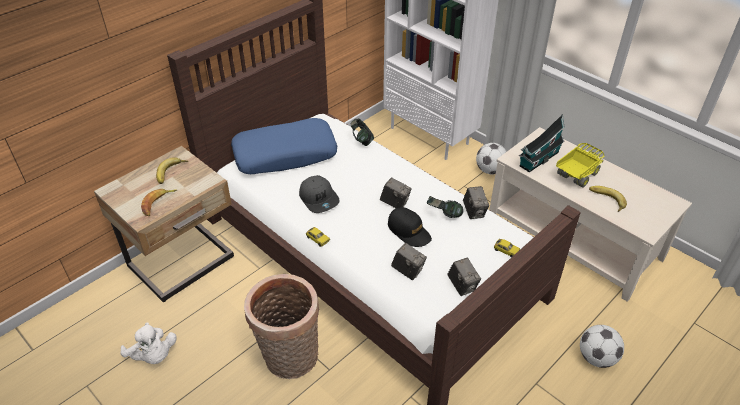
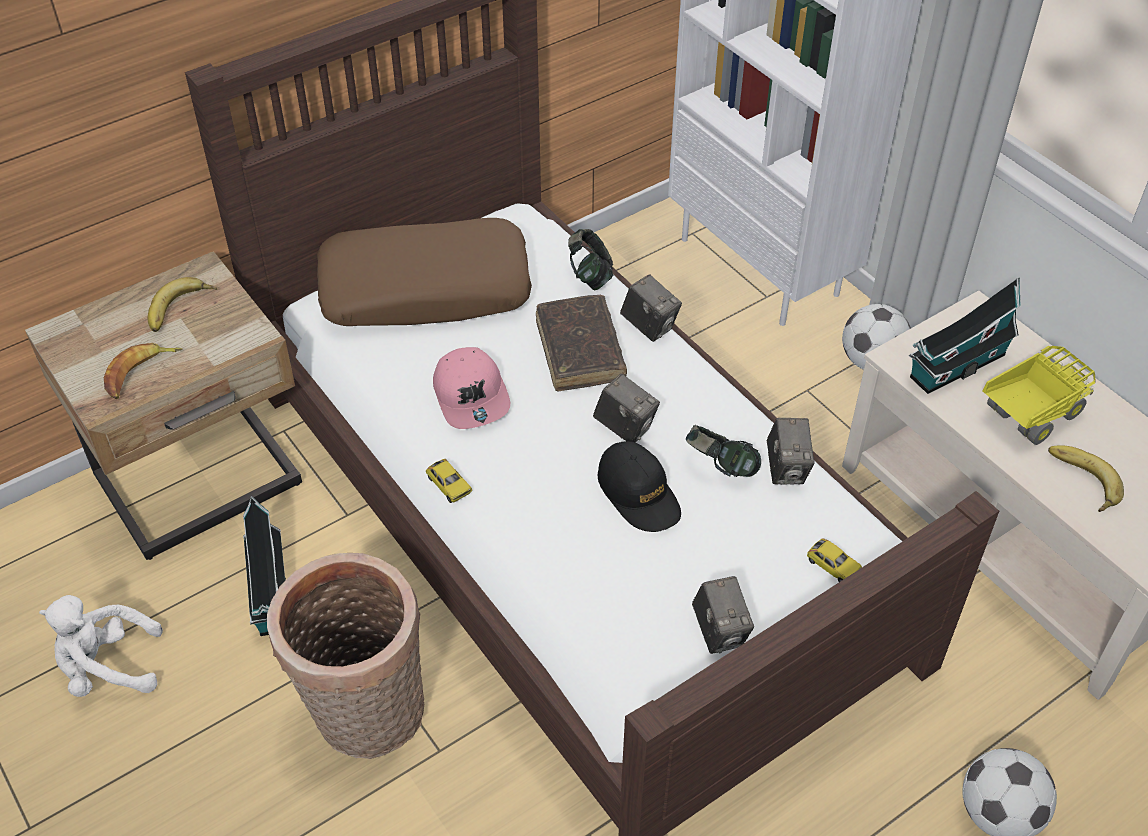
camera: 10 degrees right, 5 degrees up
(153, 356) = (108, 668): white plush toy -> white plush toy turned 120 degrees clockwise
(229, 310) = (270, 595): none -> toy house
(285, 155) = (426, 289): blue pillow -> brown pillow
(319, 198) = (472, 396): grey cap -> pink cap
(365, 173) = (580, 351): none -> brown book
(408, 271) = (615, 581): camera -> camera (649, 326)

